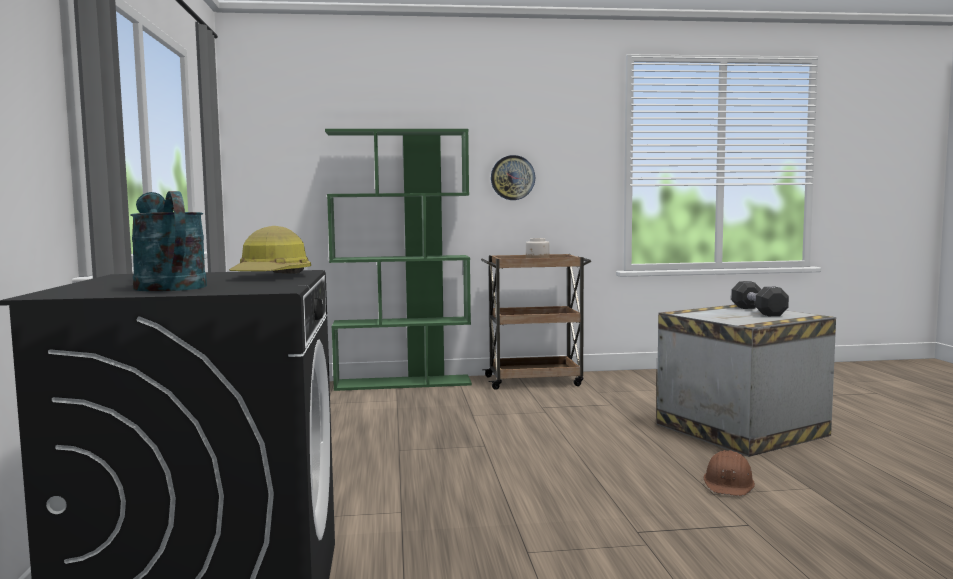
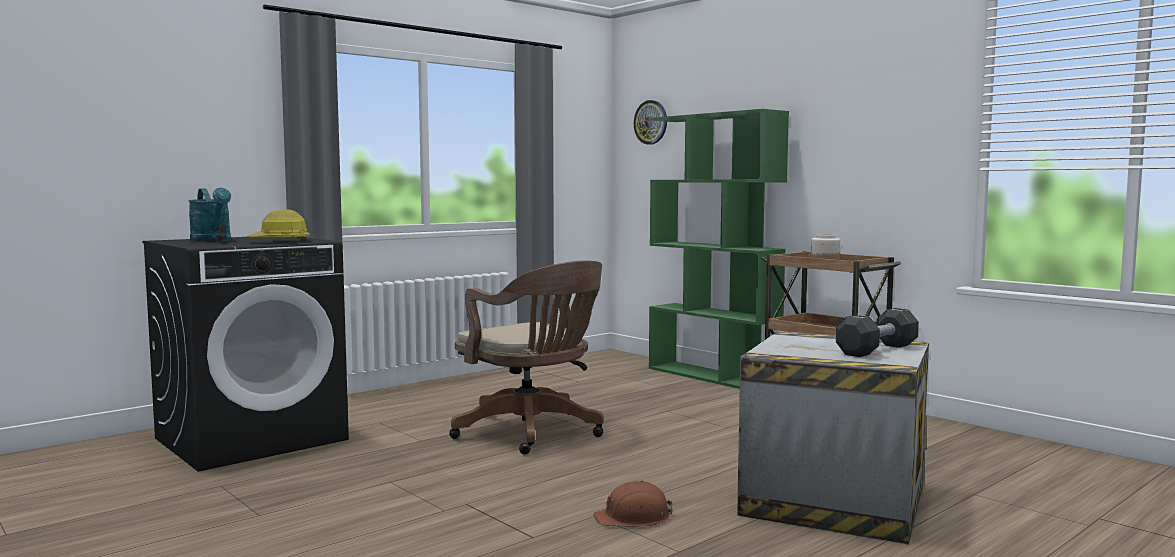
camera: 55 degrees right, 0 degrees up
(167, 286) = (213, 241): turquoise watering can -> turquoise watering can turned 120 degrees clockwise
(457, 465) = (532, 433): none -> brown office chair
(512, 177) = (839, 161): wall clock -> wall clock (651, 122)

